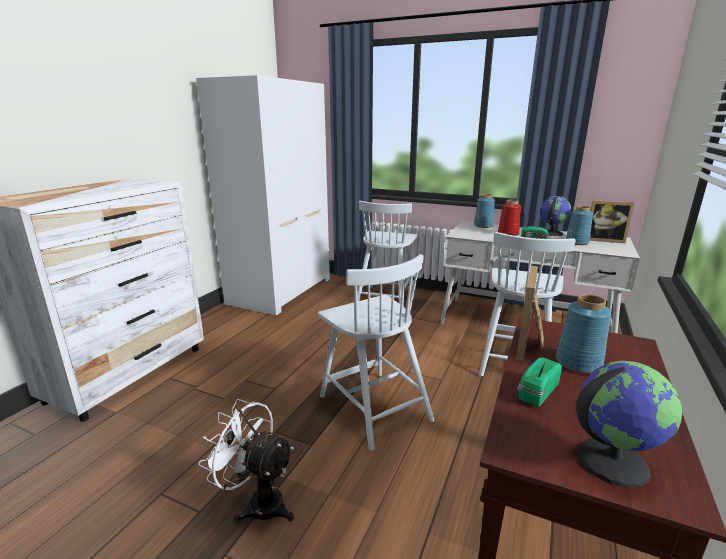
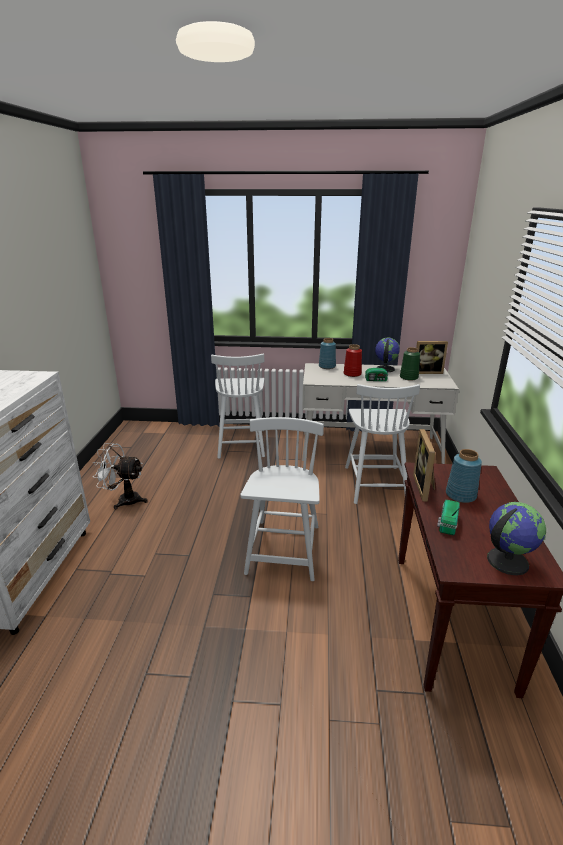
camera: 20 degrees left, 5 degrees up
(257, 502) = (234, 655): white fan -> white fan (124, 500)
(280, 291) = (131, 451): white wardrobe -> none
(373, 406) = (284, 550): white chair -> white chair turned 120 degrees counterclockwise
(577, 242) = (409, 377): blue vase -> green vase

